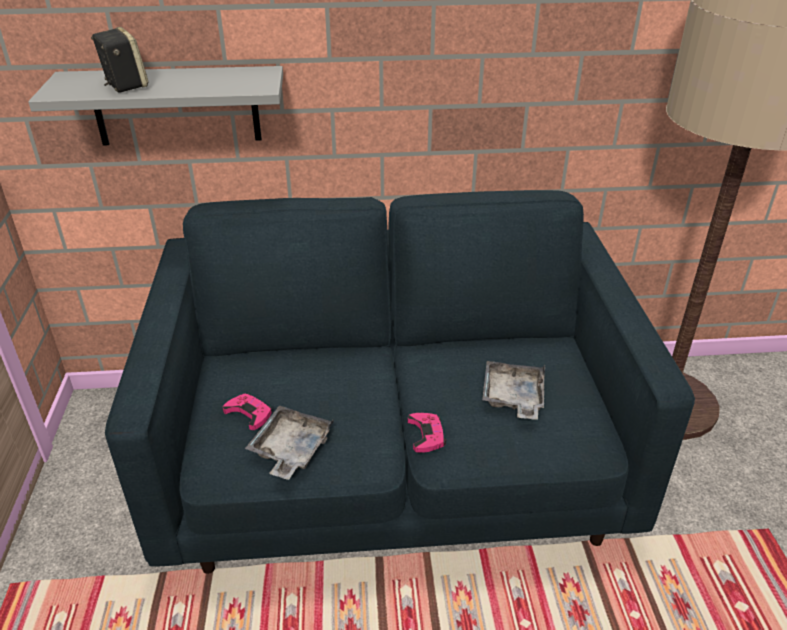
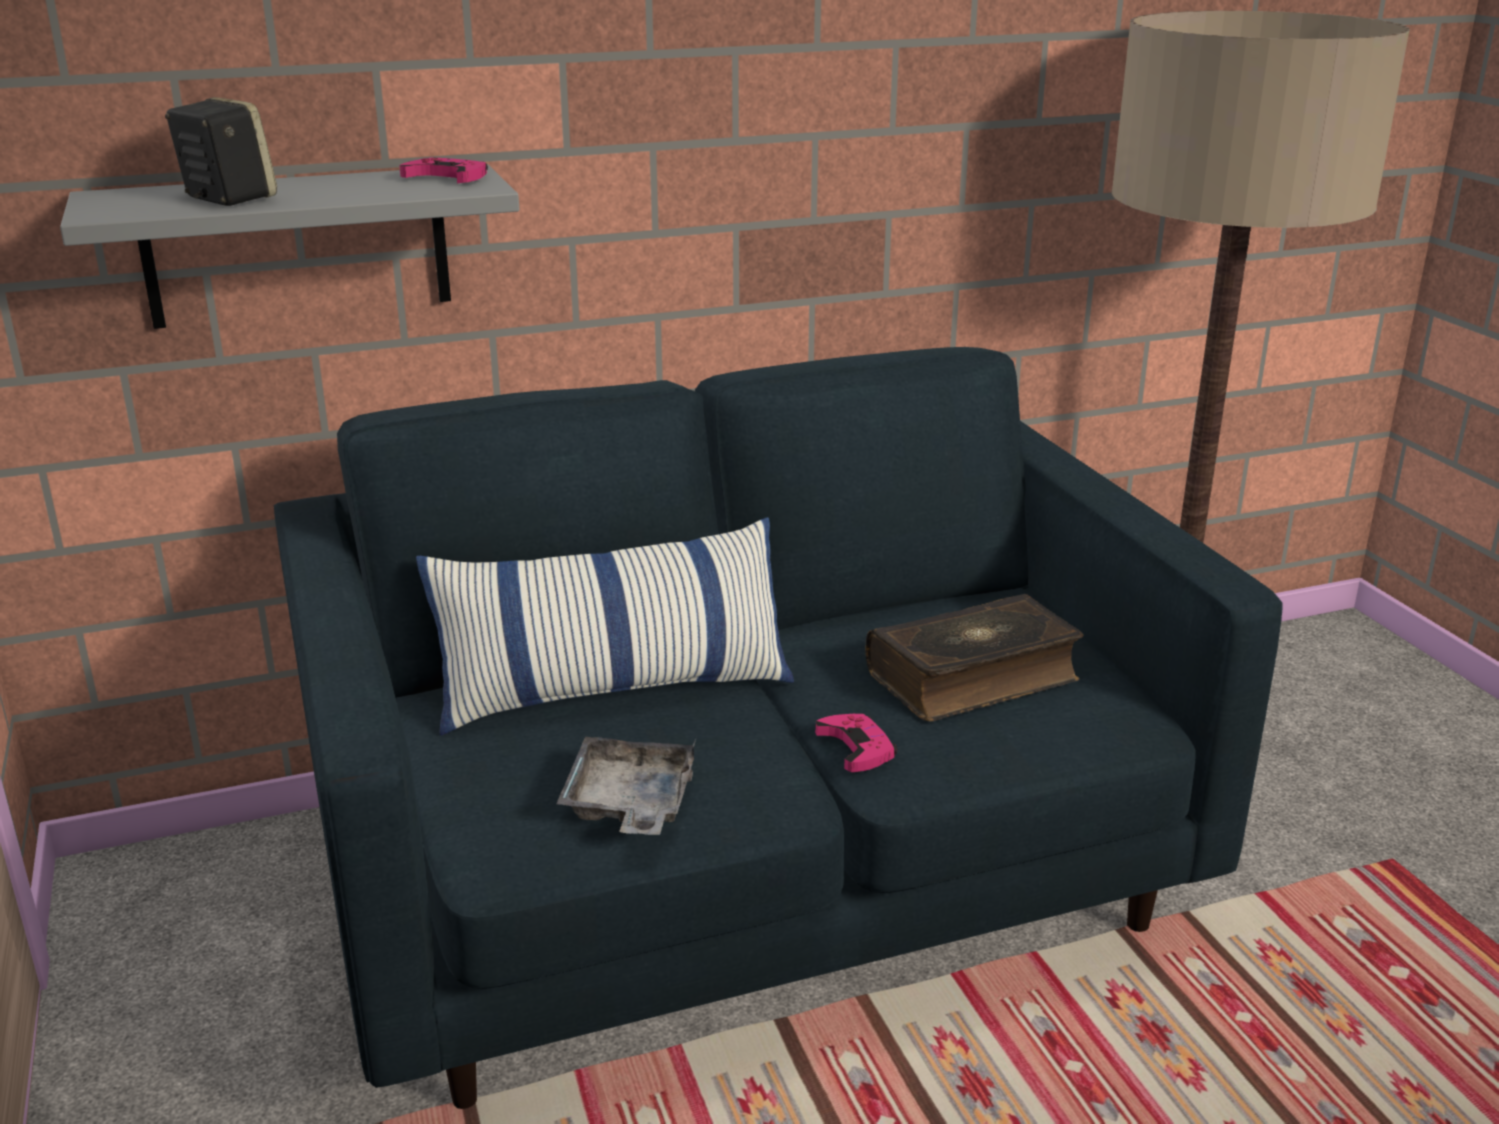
camera: 15 degrees left, 10 degrees down
(249, 414) = (526, 765): pink game controller -> pink game controller (447, 178)
(314, 371) = (613, 689): none -> pillow
(513, 398) = (973, 678): grey tray -> book

